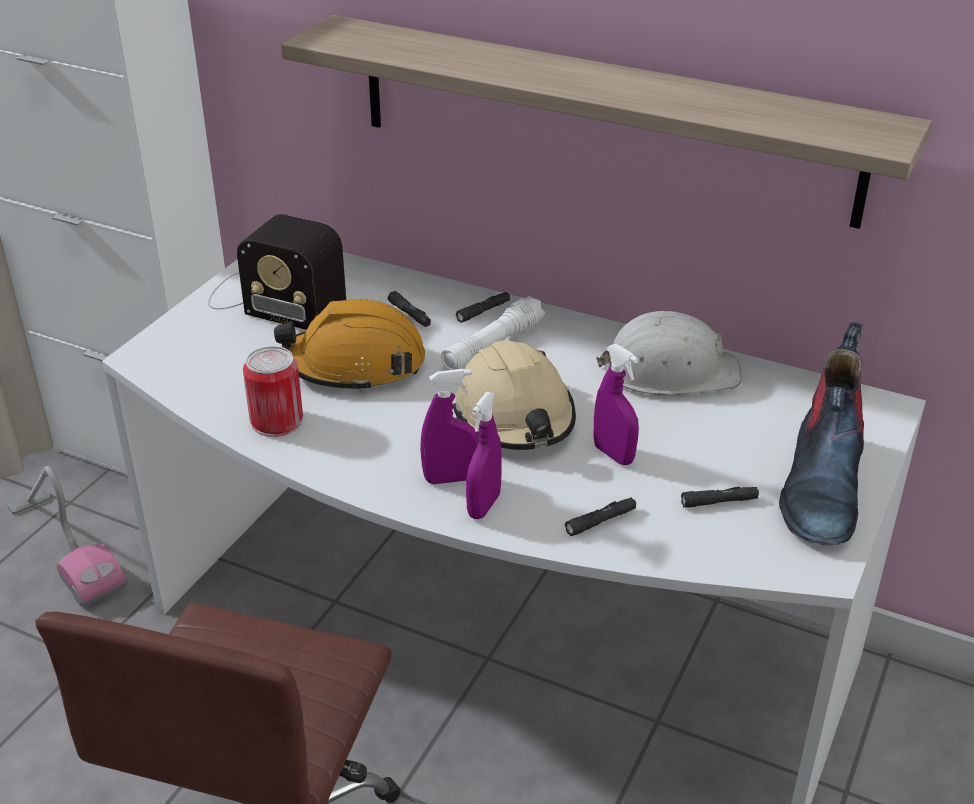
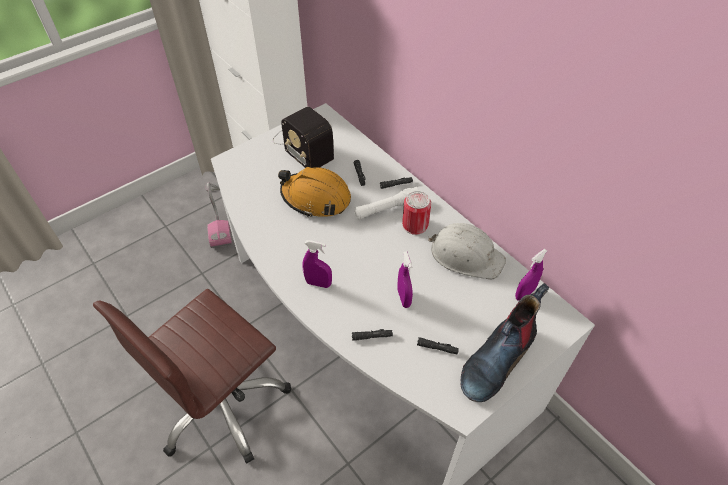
camera: 25 degrees right, 15 degrees up
(277, 421) = (262, 220): can -> can (415, 225)
(484, 506) = (323, 305): purple spray bottle -> purple spray bottle (524, 294)
(515, 416) = (371, 257): beige hard hat -> none
(601, 118) = (467, 111): shelf -> none

